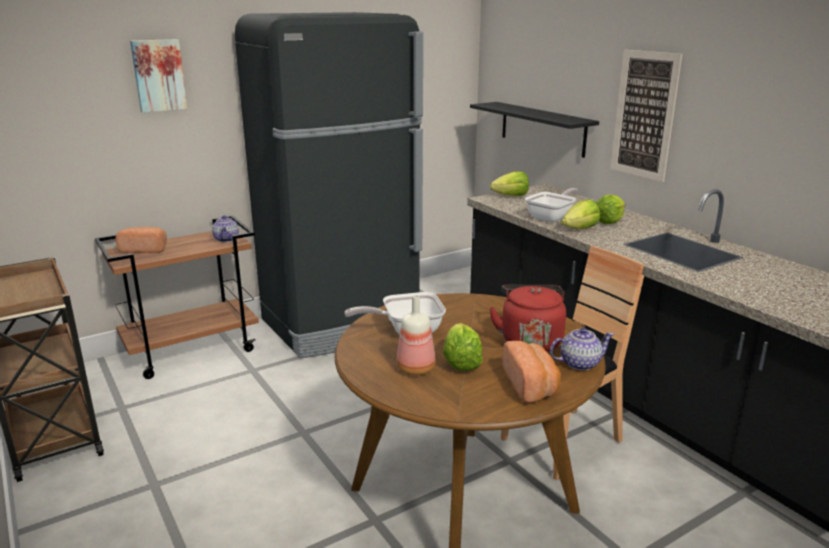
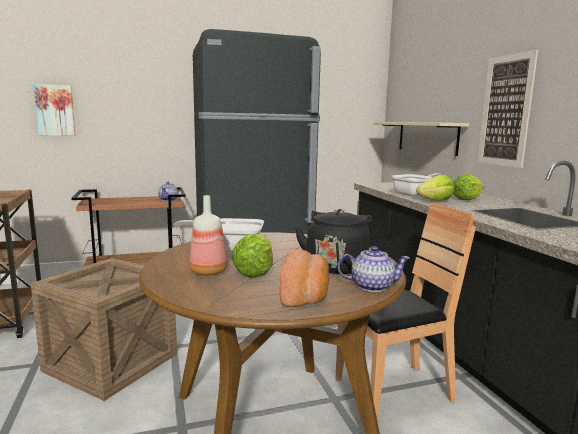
camera: 15 degrees right, 10 degrees down
(145, 249) = (109, 200): bread -> none
(159, 75) = (136, 80): picture -> picture (55, 110)
(245, 465) = (111, 362): none -> crate
(511, 196) = (391, 184): lettuce -> none
(530, 340) = (336, 266): red kettle -> black kettle
(542, 128) = (427, 137): black shelf -> beige shelf

